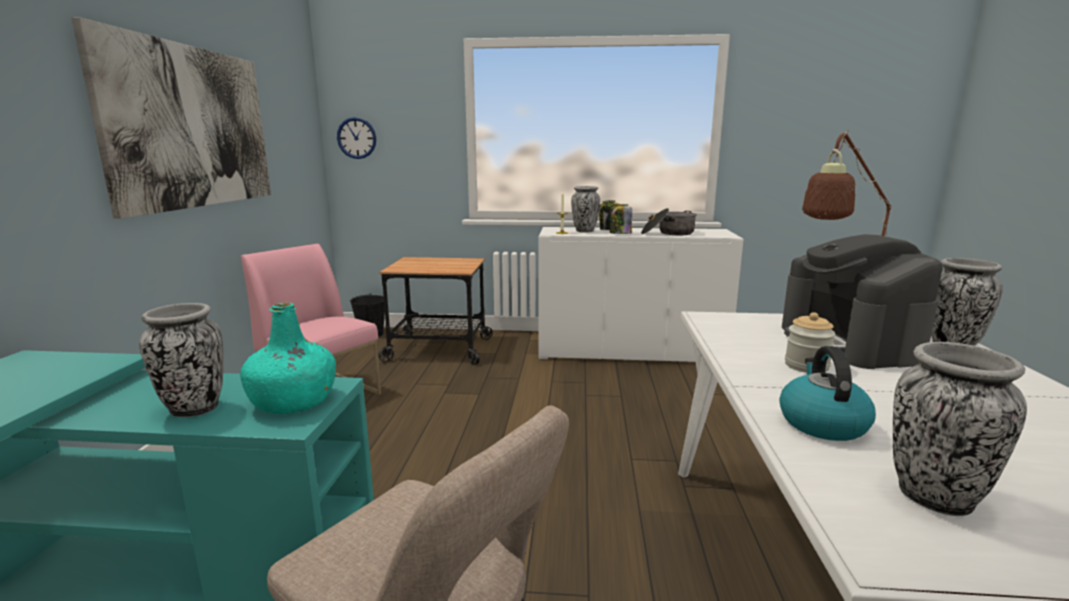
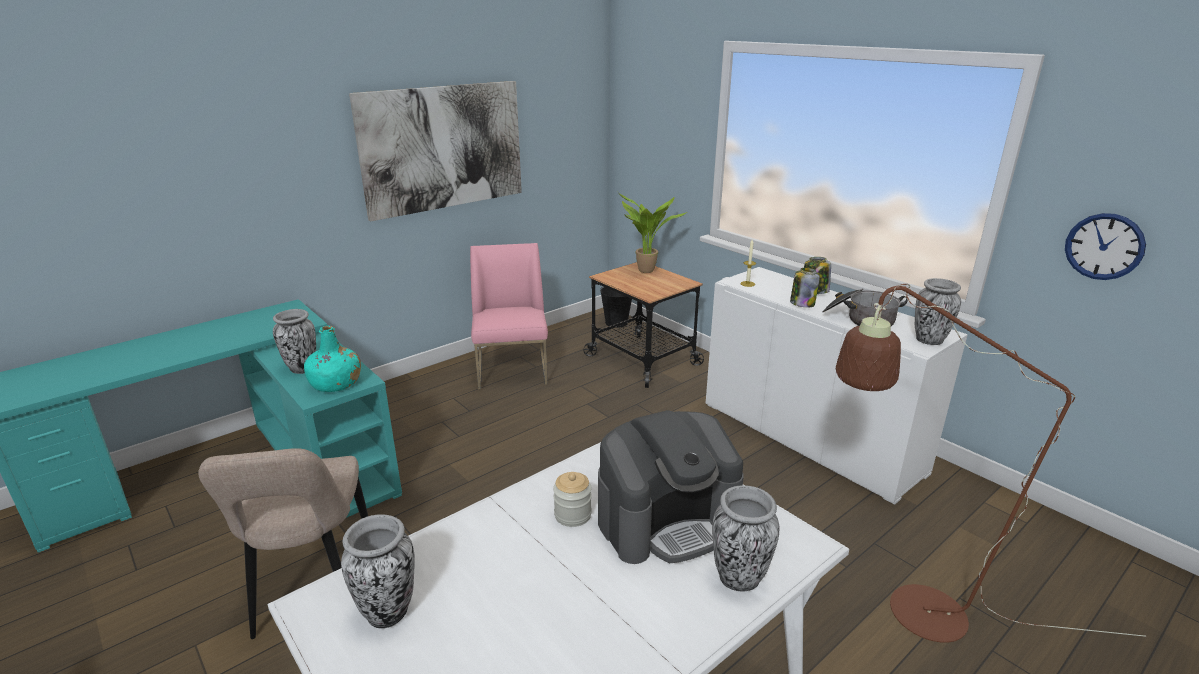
camera: 45 degrees right, 10 degrees up
(356, 138) = (632, 134): wall clock -> wall clock (1104, 246)
(424, 261) = (646, 272): none -> potted plant
(584, 231) = (778, 287): vase -> vase (929, 340)
(821, 423) = (461, 548): kettle -> none
(849, 343) = (667, 520): coffee machine -> coffee machine turned 150 degrees counterclockwise

